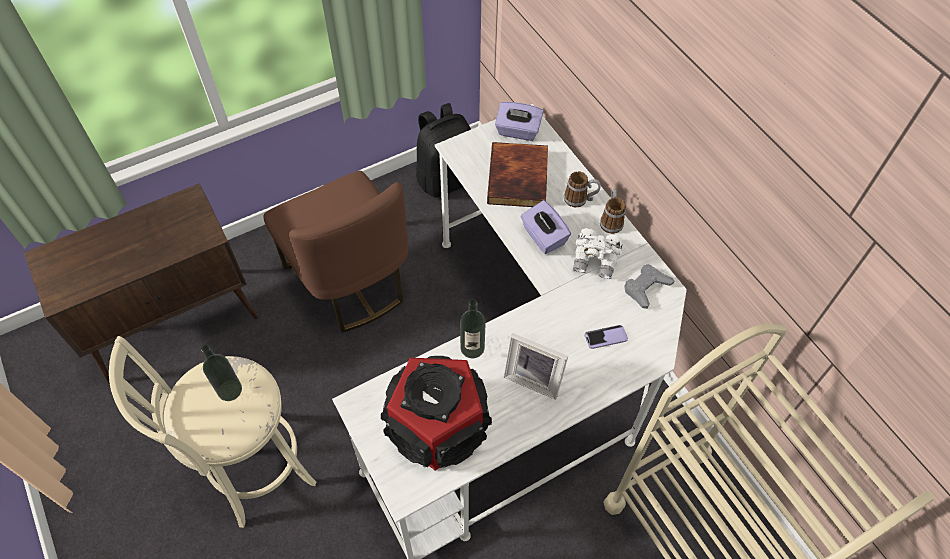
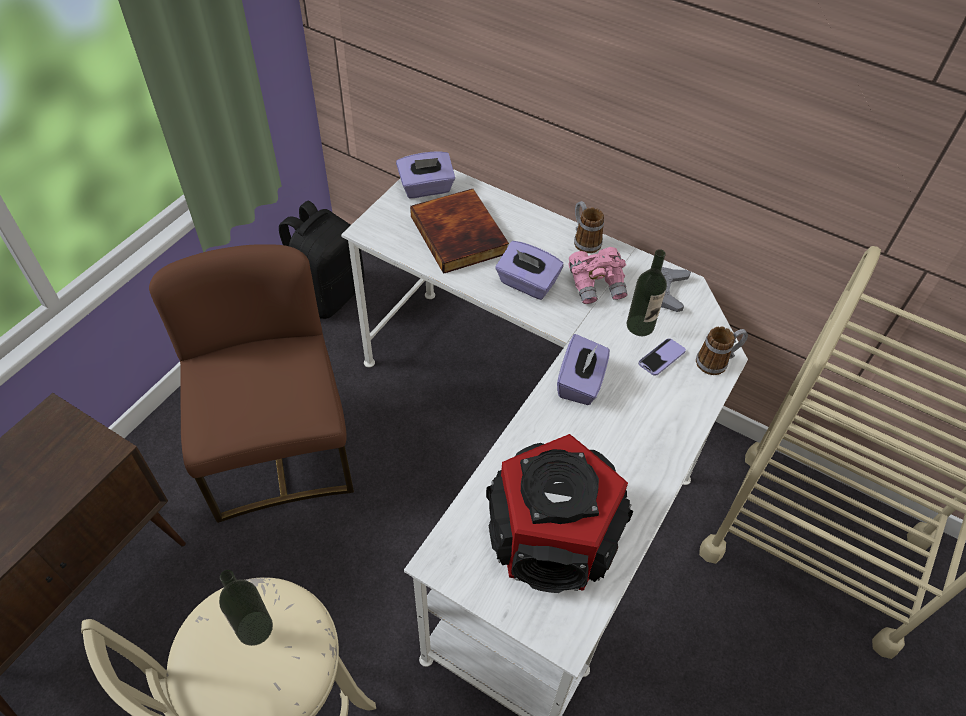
camera: 30 degrees left, 5 degrees down
(349, 281) = (279, 450): brown chair -> brown chair turned 135 degrees counterclockwise
(472, 348) = (531, 432): bottle -> bottle (640, 325)
(532, 329) = (580, 383): none -> purple tissue box
(534, 378) = (619, 433): picture frame -> none
(580, 199) = (539, 231): mug -> mug (717, 361)
(596, 260) = (597, 284): white binoculars -> pink binoculars

